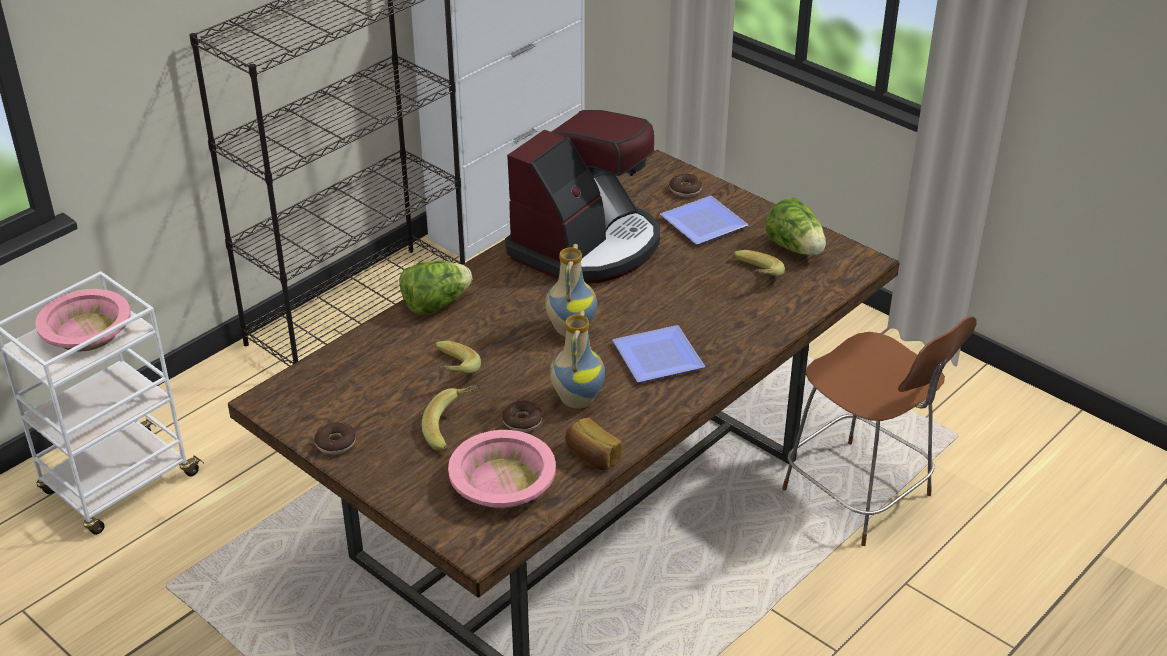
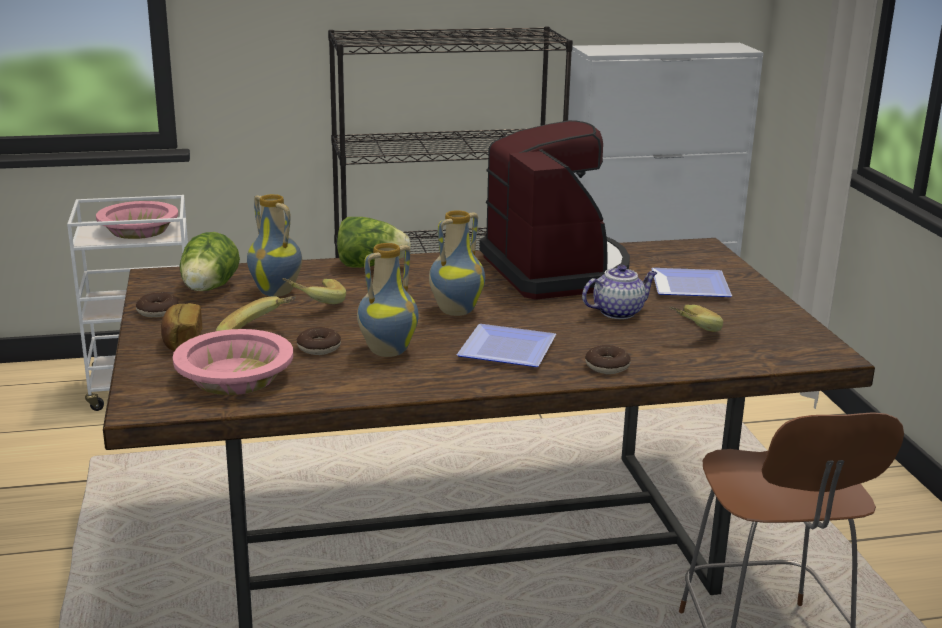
camera: 35 degrees right, 15 degrees down
(402, 372) = (277, 292): none -> vase
(587, 245) = (556, 270): coffee machine -> coffee machine turned 90 degrees counterclockwise
(592, 456) = (338, 388): bread -> bread (181, 341)
(685, 190) = (704, 264): donut -> donut (607, 367)
(686, 277) = (618, 312): none -> teapot
(795, 248) = (763, 326): lettuce -> lettuce (209, 289)

